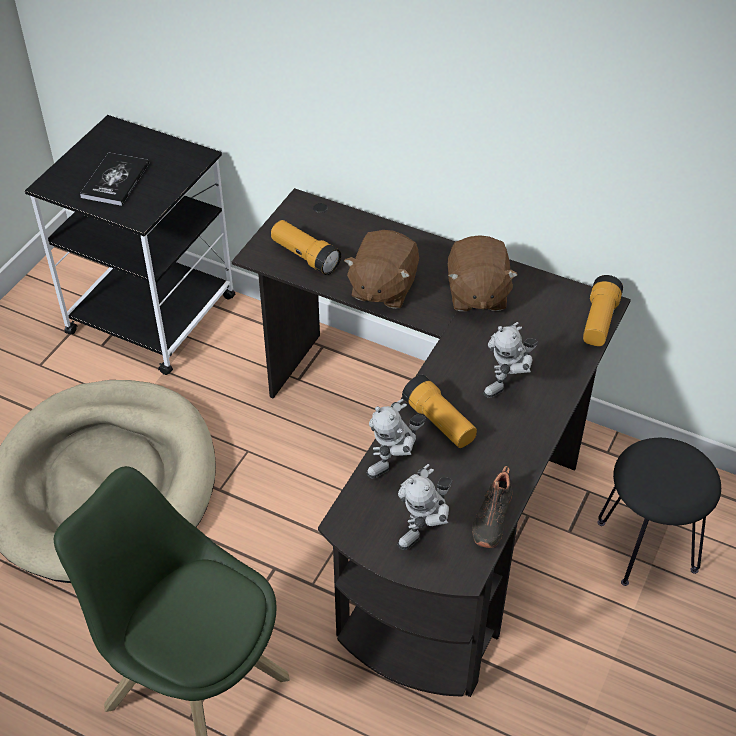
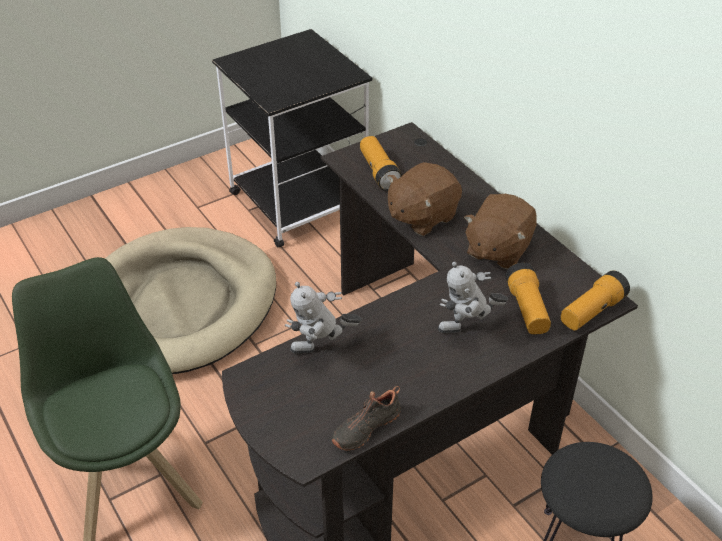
camera: 30 degrees right, 5 degrees down
(115, 180) = (278, 72): book -> none
(425, 531) = (302, 412): toy robot -> none
(439, 422) = (384, 334): flashlight -> flashlight (527, 309)

